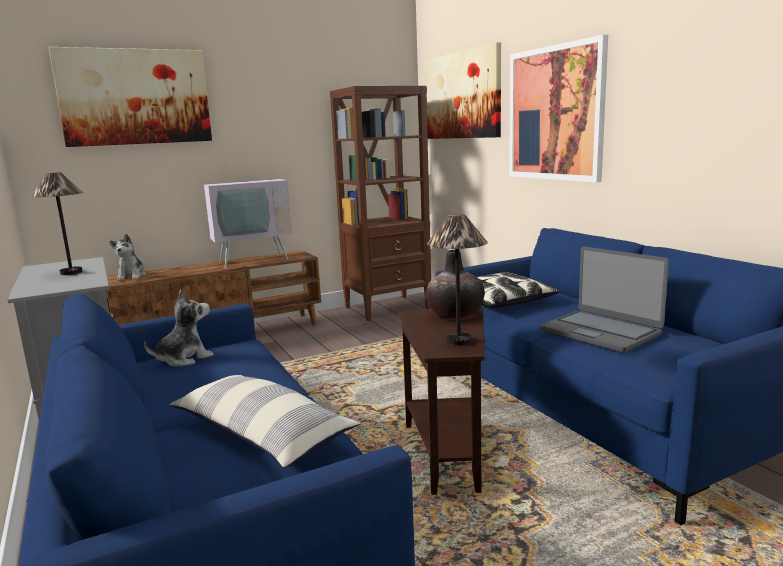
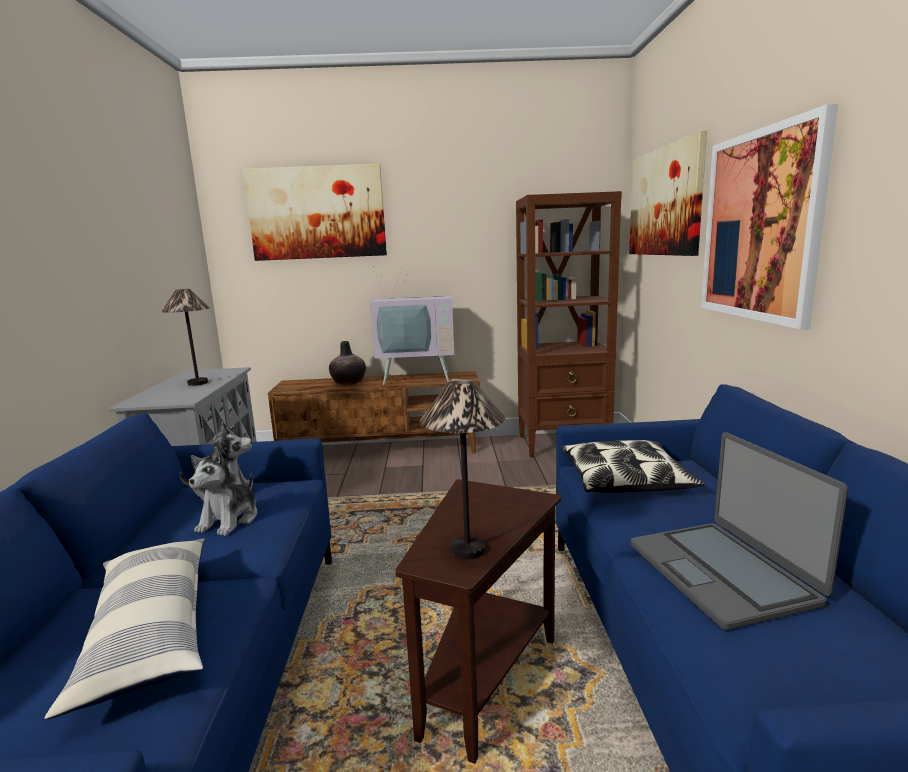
camera: 25 degrees right, 0 degrees up
(131, 276) = (301, 383): plush toy -> plush toy (230, 520)
(455, 316) = (511, 502): vase -> vase (349, 383)

